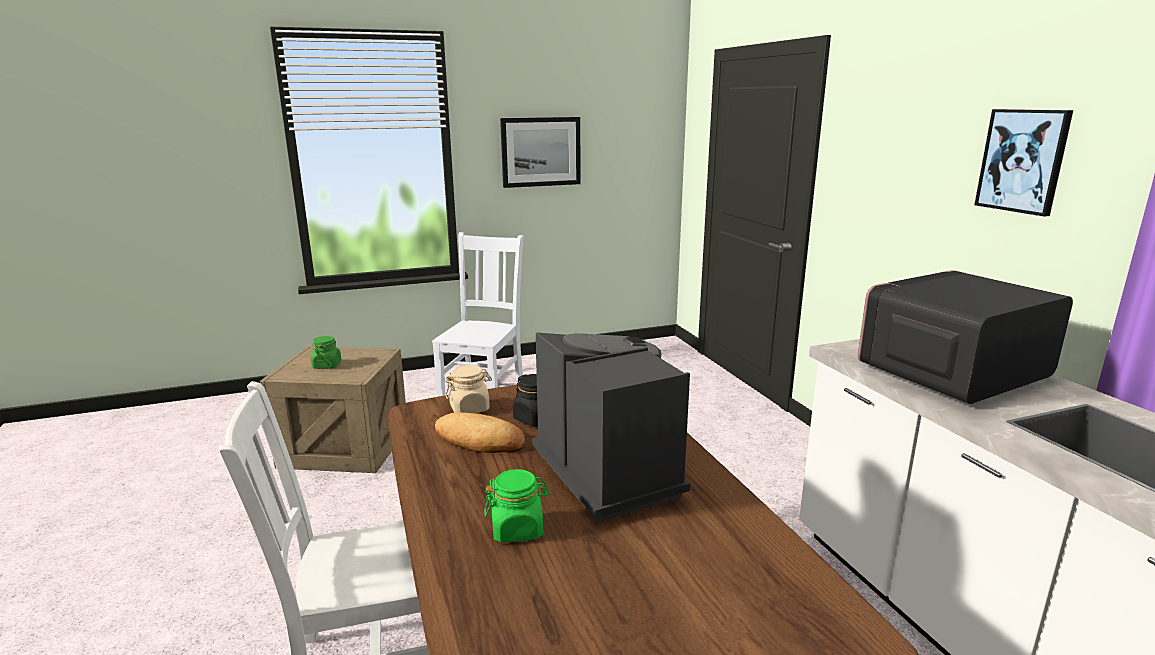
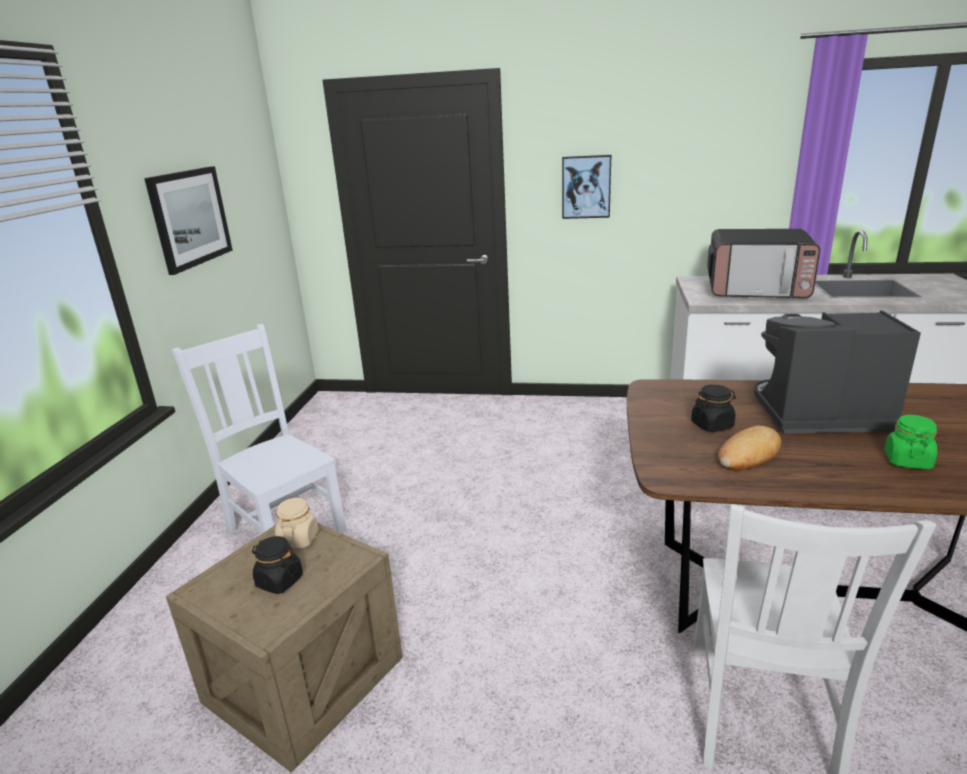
camera: 60 degrees left, 5 degrees up
(327, 365) = (279, 581): green jar -> black jar
(470, 408) = (674, 450): beige jar -> beige jar (298, 539)
(951, 373) = (757, 290): microwave -> microwave turned 75 degrees counterclockwise
(1023, 161) = (702, 155): picture -> picture (586, 187)

